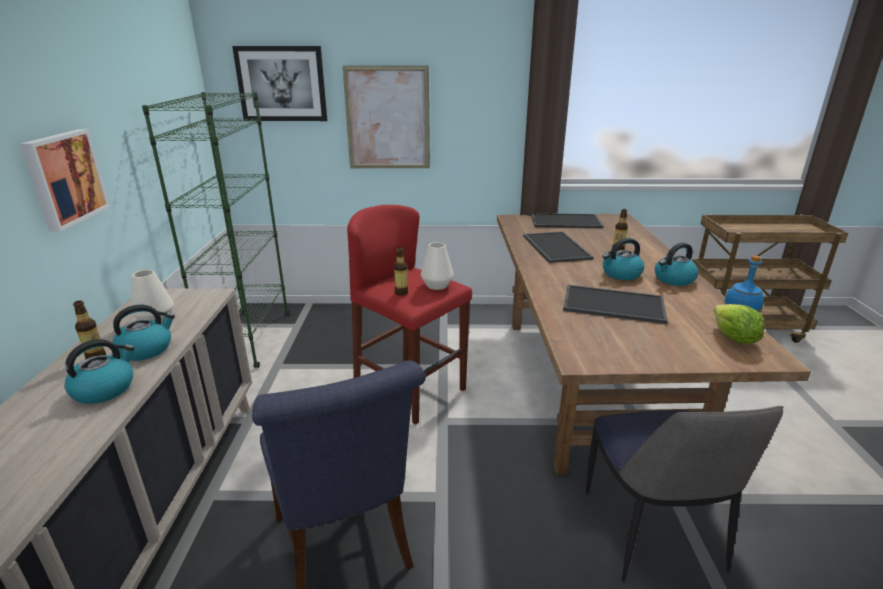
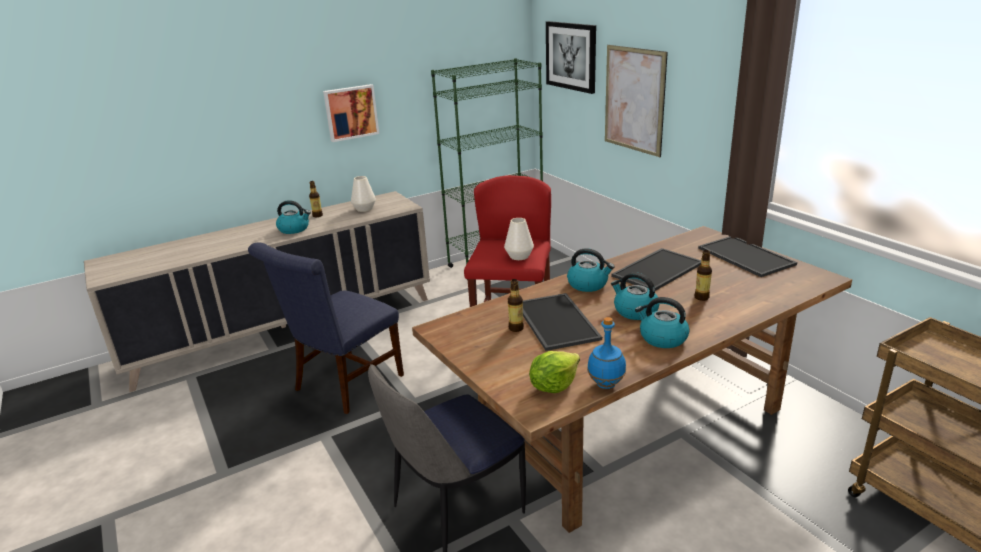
camera: 60 degrees right, 0 degrees up
(146, 349) = (334, 220): kettle -> kettle (588, 284)
(401, 292) = (490, 250): bottle -> bottle (516, 328)

